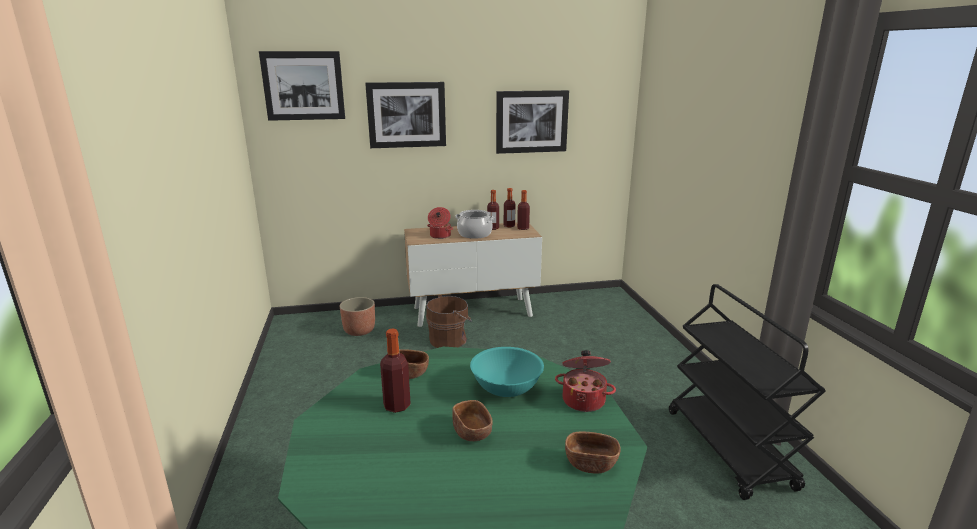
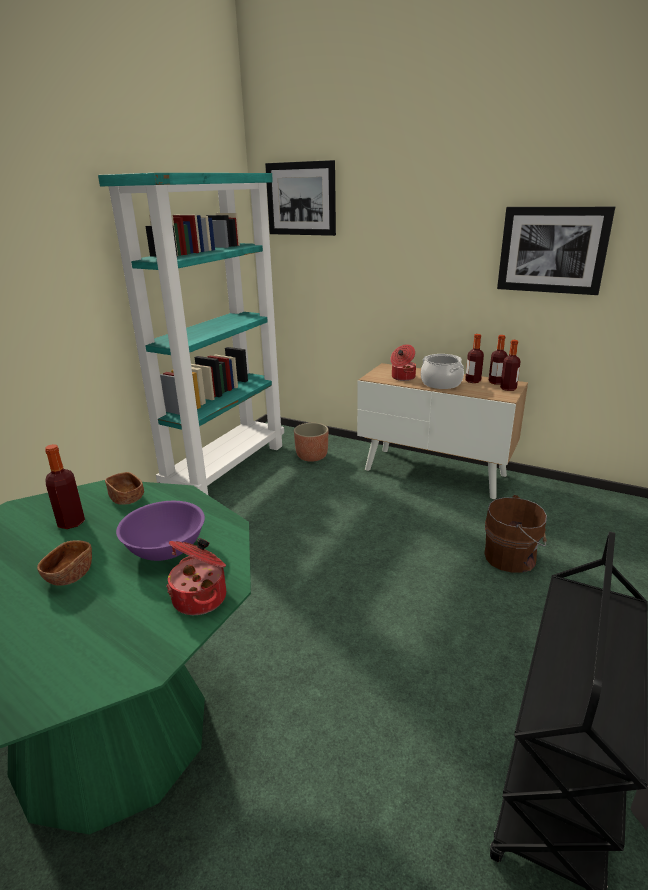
camera: 40 degrees right, 5 degrees up
(287, 366) = (227, 468): none -> turquoise bookcase
(406, 115) = (396, 234): picture -> none
(450, 339) = (378, 493): brown bucket -> brown bucket (512, 557)
(506, 388) = (165, 548): turquoise bowl -> purple bowl
(591, 464) = (86, 666): brown bowl -> none

